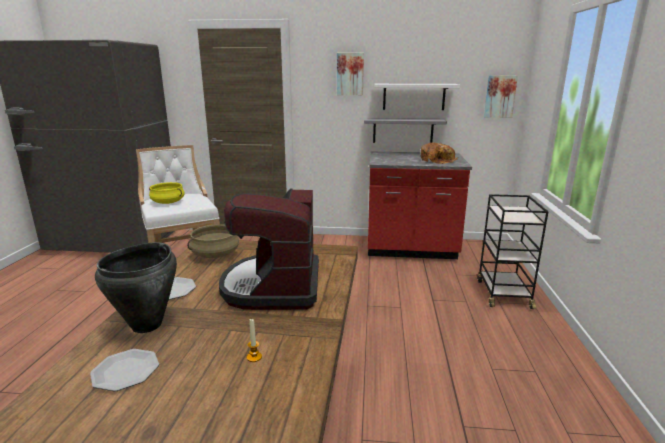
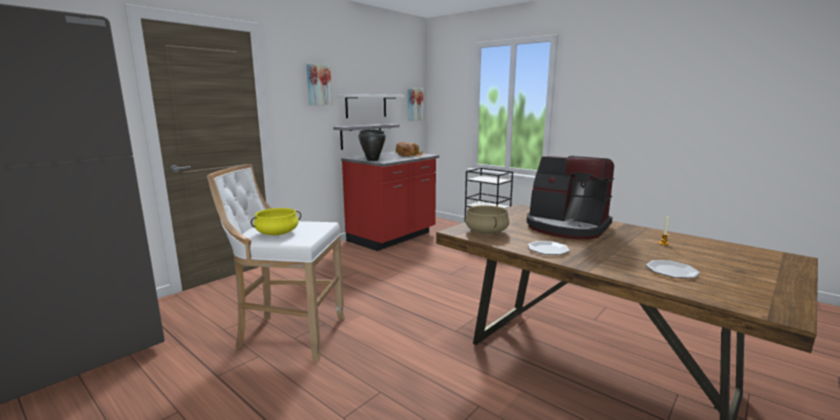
camera: 55 degrees left, 5 degrees down
(147, 325) = (605, 261): black cooking pot -> black cooking pot (372, 160)

